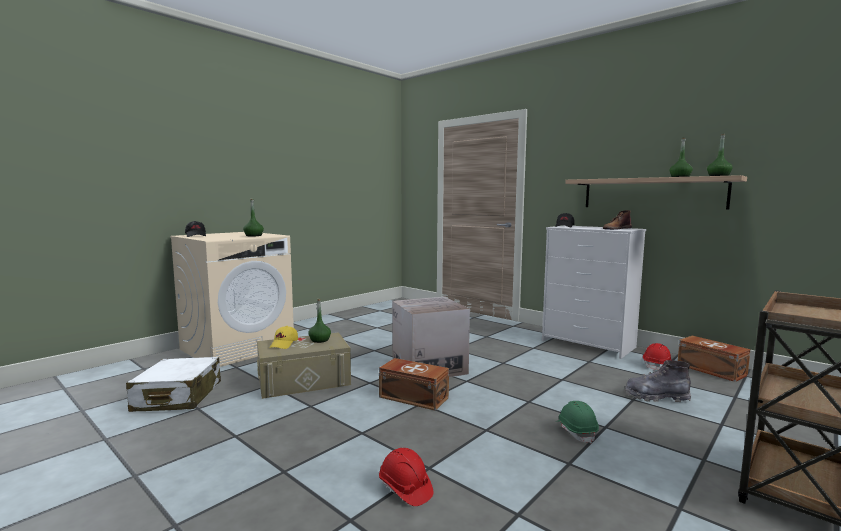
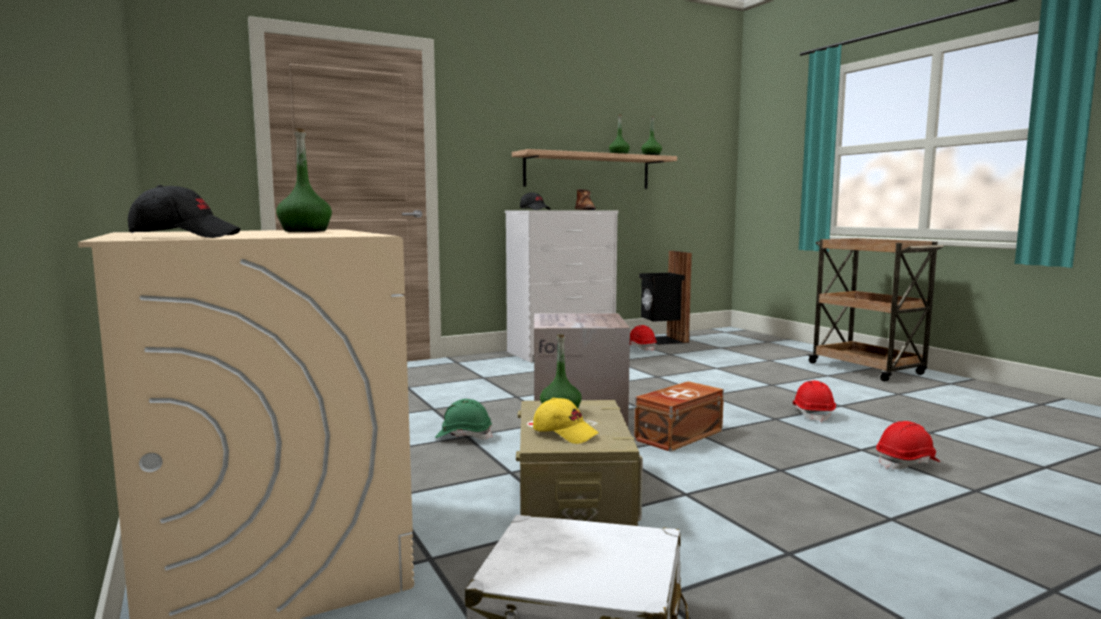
camera: 70 degrees left, 0 degrees up
(519, 447) = (813, 414): none -> red hard hat
(576, 431) = (780, 393): green hard hat -> green hard hat (464, 436)
(656, 397) = (713, 362): grey boot -> none
(711, 370) = (663, 340): brown storage box -> black trash can

